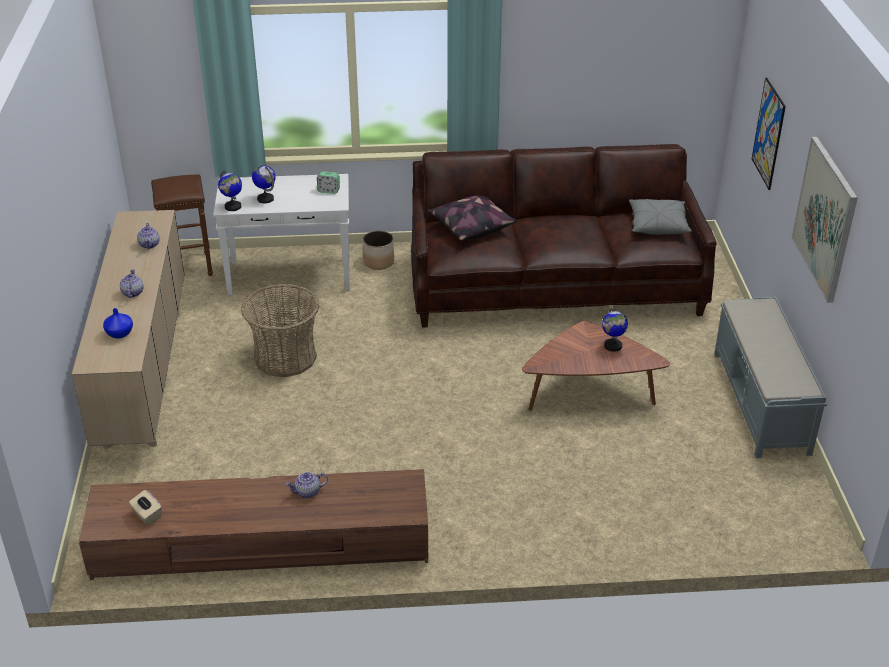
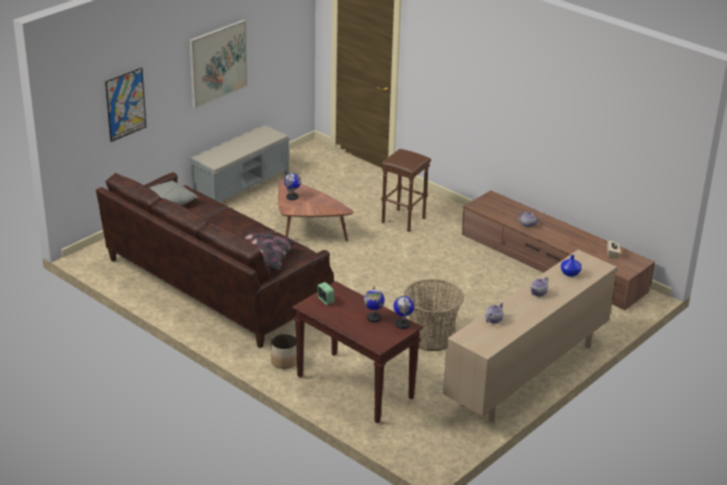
camera: 135 degrees left, 5 degrees down
(188, 267) = (412, 440): brown stool -> brown stool (404, 220)
(291, 276) = (353, 387): white console table -> brown console table

